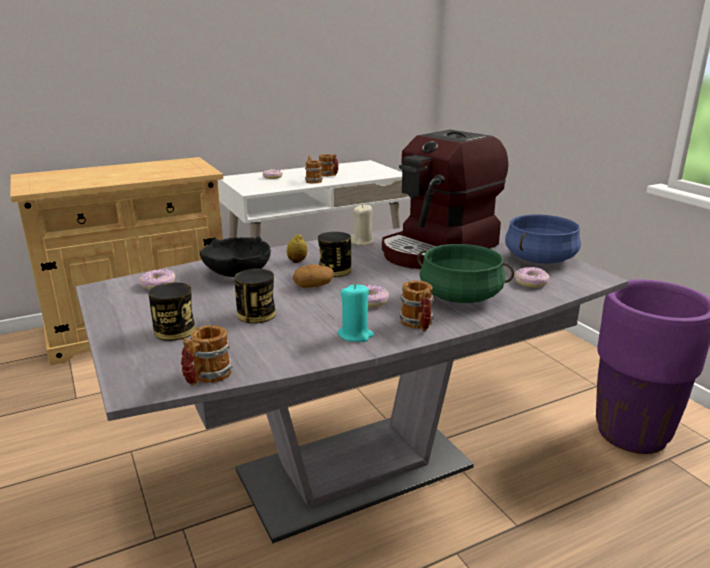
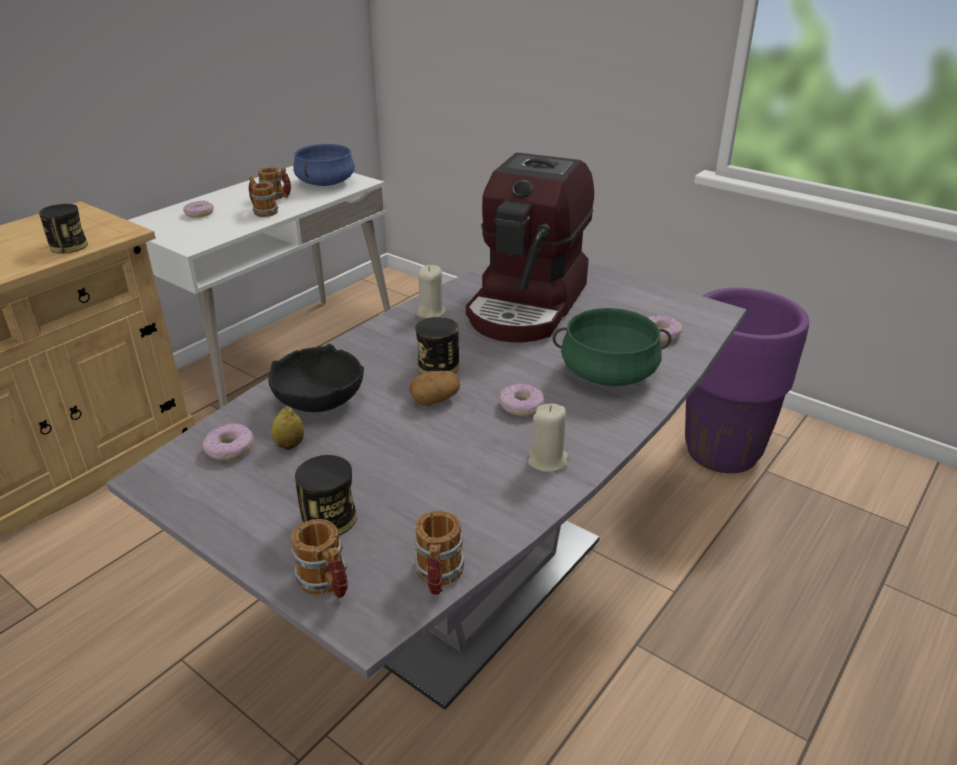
camera: 25 degrees left, 10 degrees up
(256, 314) = (407, 462): can -> can (69, 246)
(297, 261) = (378, 363): lemon -> lemon (290, 445)
(355, 335) = (548, 461): turquoise candle -> beige candle
(418, 325) = (600, 427): mug -> mug (327, 584)
(539, 259) = (643, 297): blue cooking pot -> blue cooking pot (325, 182)

